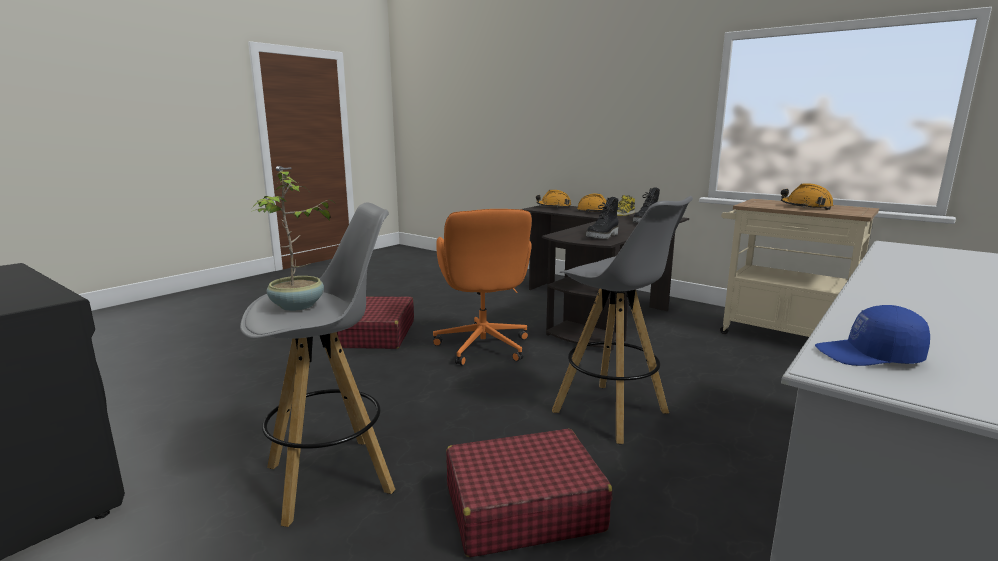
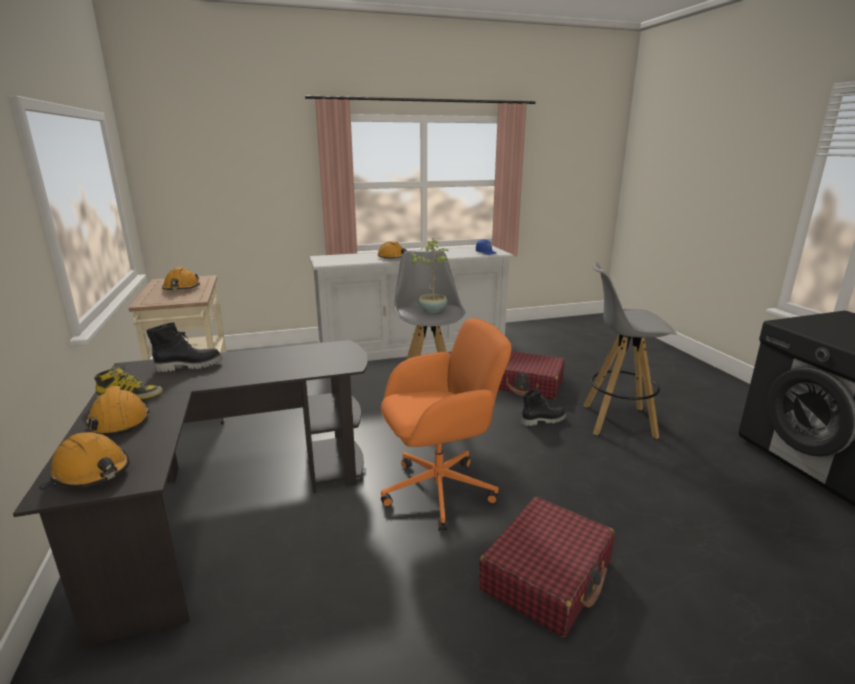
camera: 145 degrees left, 5 degrees up
(297, 306) = (642, 321): potted plant -> potted plant (432, 310)
(483, 347) = (440, 491): orange office chair -> orange office chair turned 45 degrees clockwise
(603, 236) = (317, 352): black boot -> black boot (543, 420)
(900, 276) = (392, 258): none -> orange hard hat

